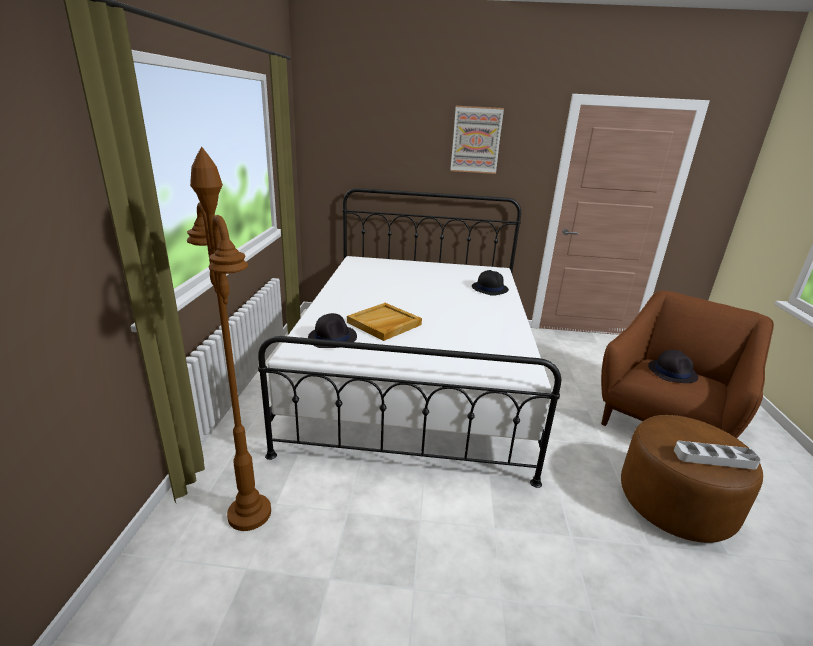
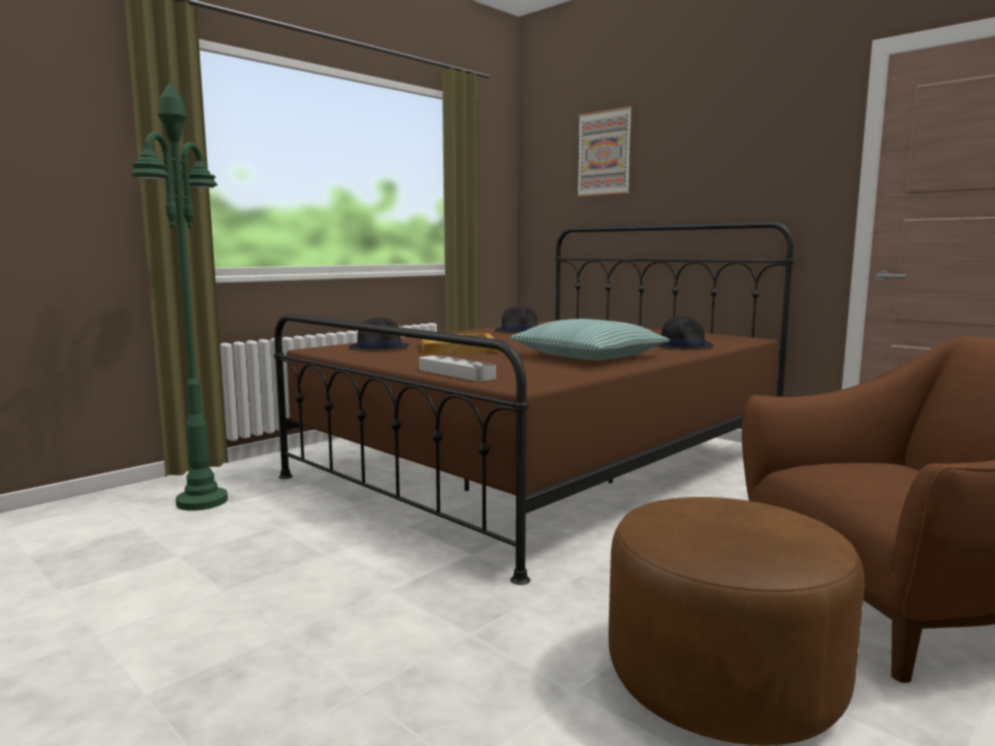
camera: 40 degrees right, 15 degrees down
(249, 513) = (202, 501): brown floor lamp -> green floor lamp
(414, 376) = (544, 464): white bed -> brown bed
(476, 140) = (724, 141): picture -> picture (604, 153)
(477, 318) = (588, 356): none -> pillow
(672, 372) = (895, 472): black hat -> black hat (520, 331)
(714, 458) = (715, 539): grey tray -> grey tray (456, 373)

